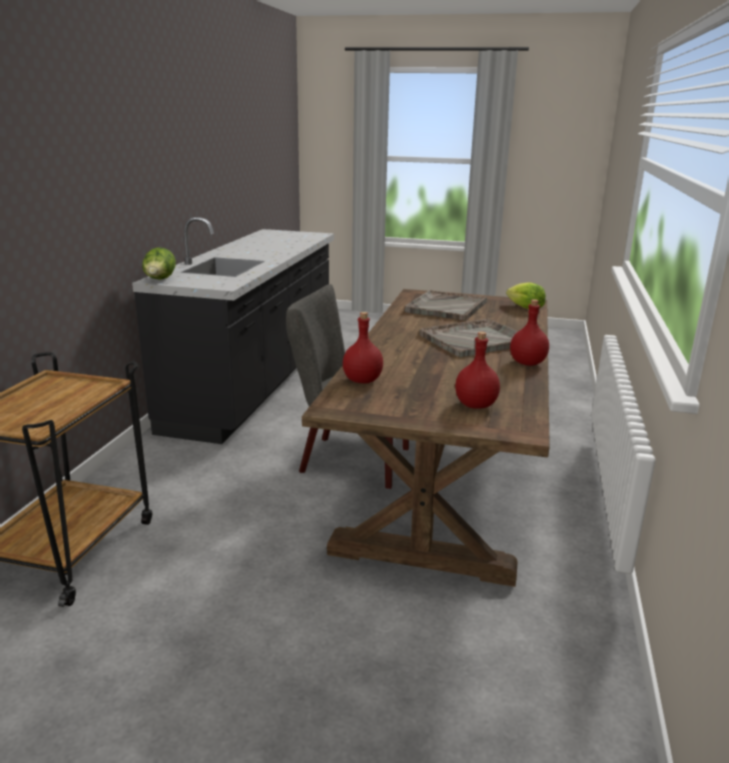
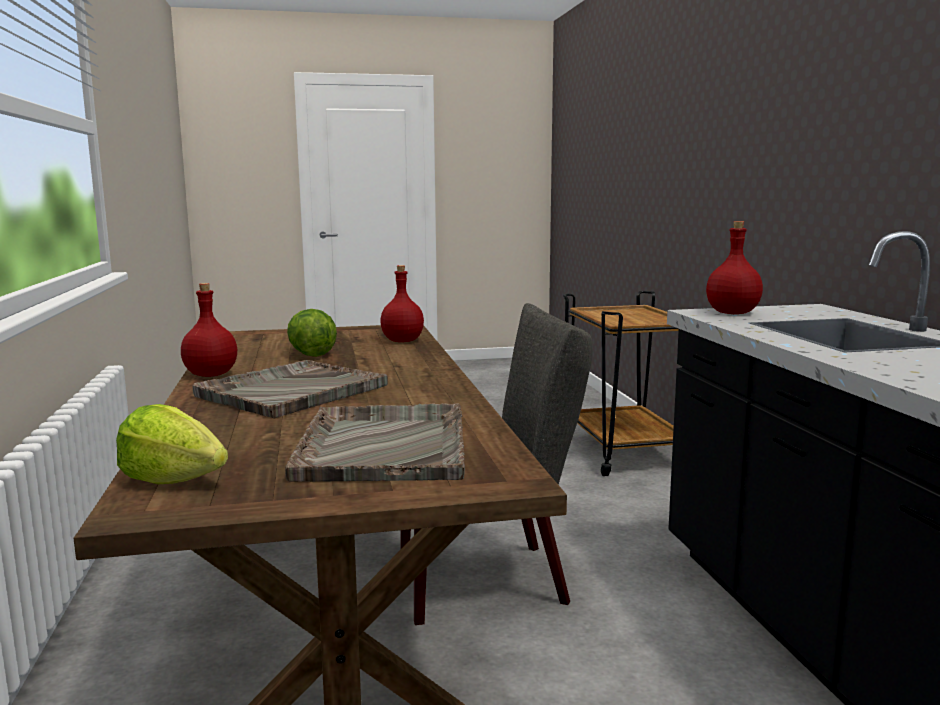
camera: 155 degrees right, 10 degrees down
(160, 280) = (807, 308): lettuce -> lettuce (311, 354)
(475, 405) = (276, 341): red bottle -> red bottle (733, 313)

